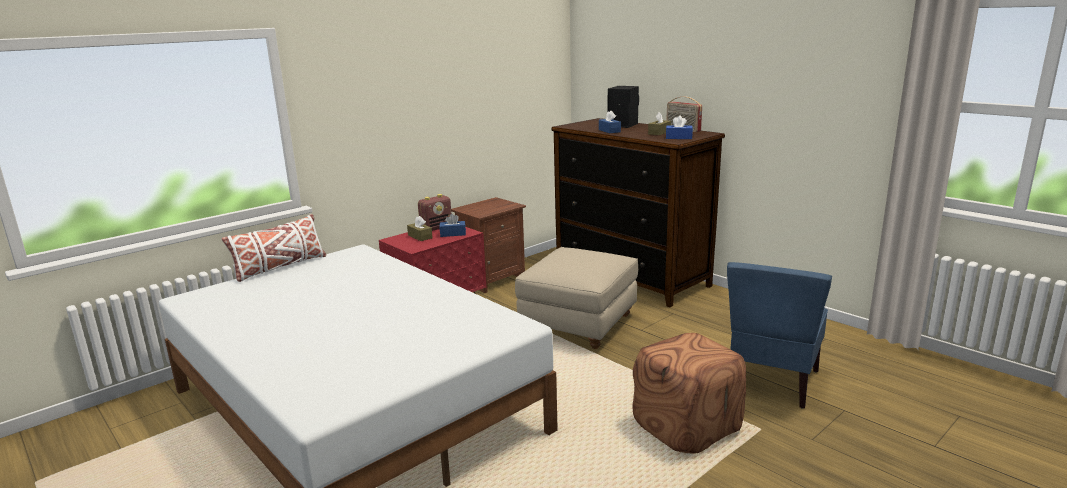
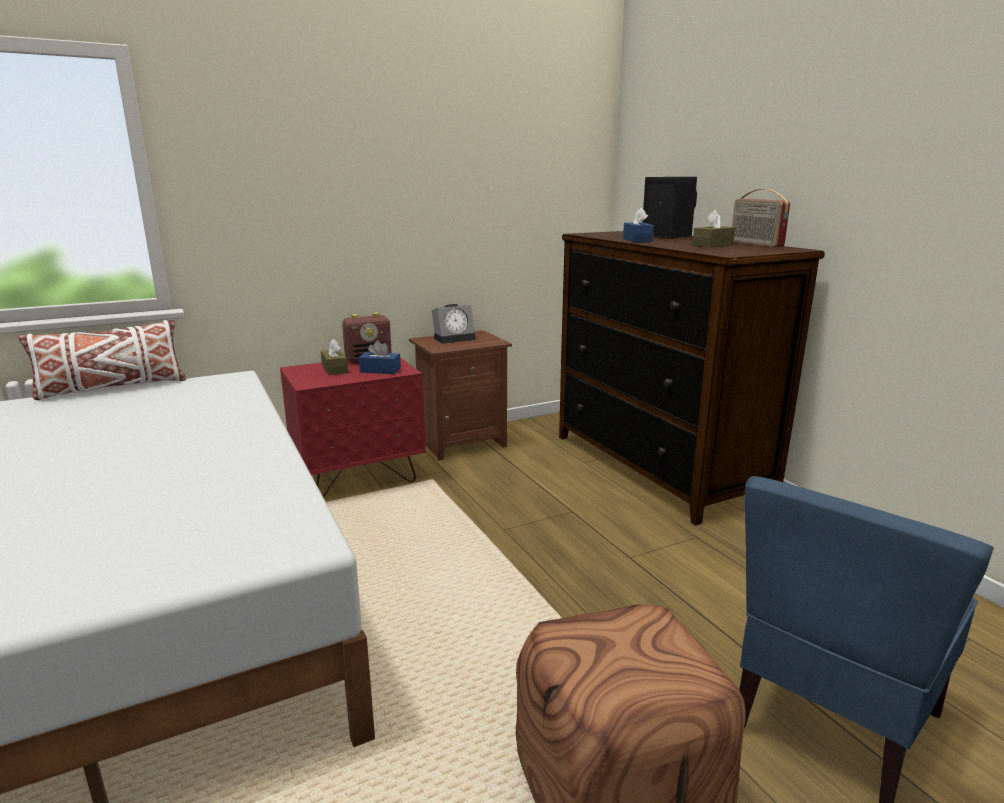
camera: 15 degrees right, 0 degrees up
(483, 205) = (455, 338): none -> alarm clock
(579, 325) = (537, 532): beige ottoman -> none
(678, 137) = (738, 251): blue tissue box -> none

